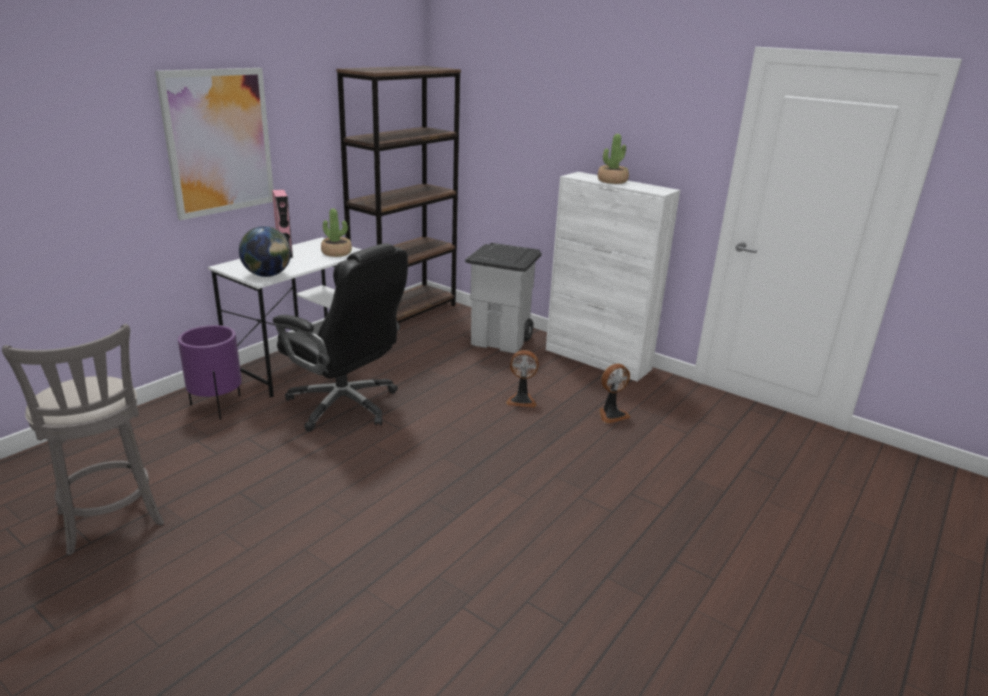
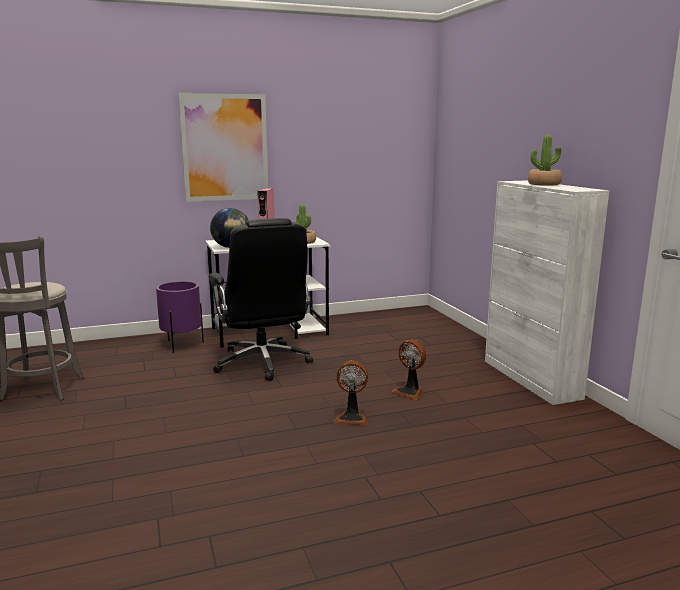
camera: 35 degrees right, 10 degrees down
(405, 314) = (389, 316): brown bookcase -> none
(501, 340) = (450, 347): grey trash can -> none
(611, 414) = (487, 424): fan -> fan (352, 418)

